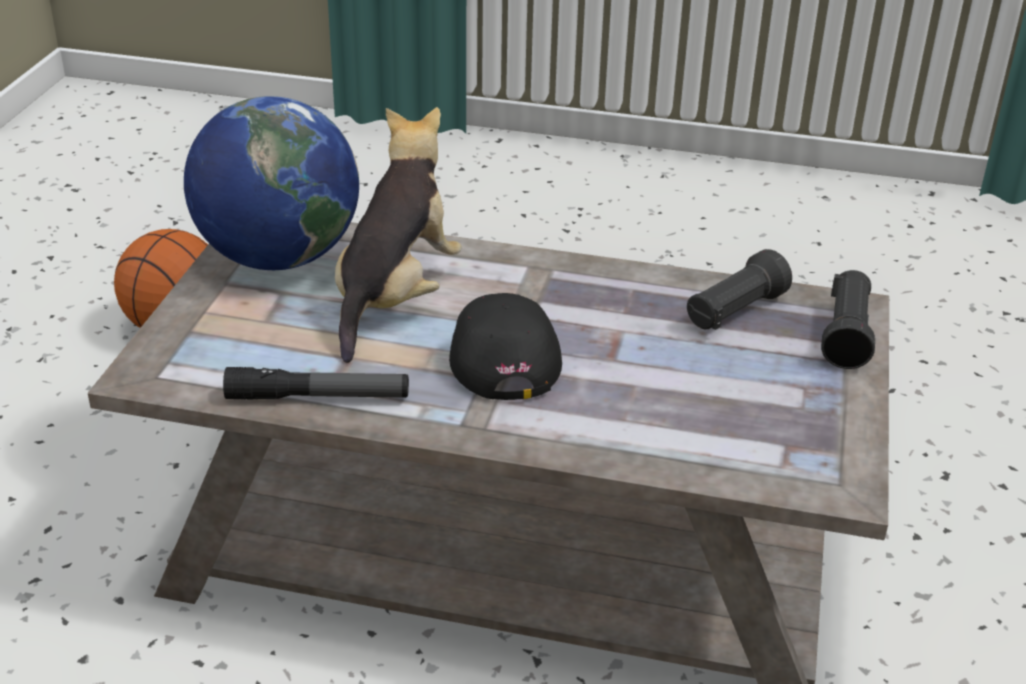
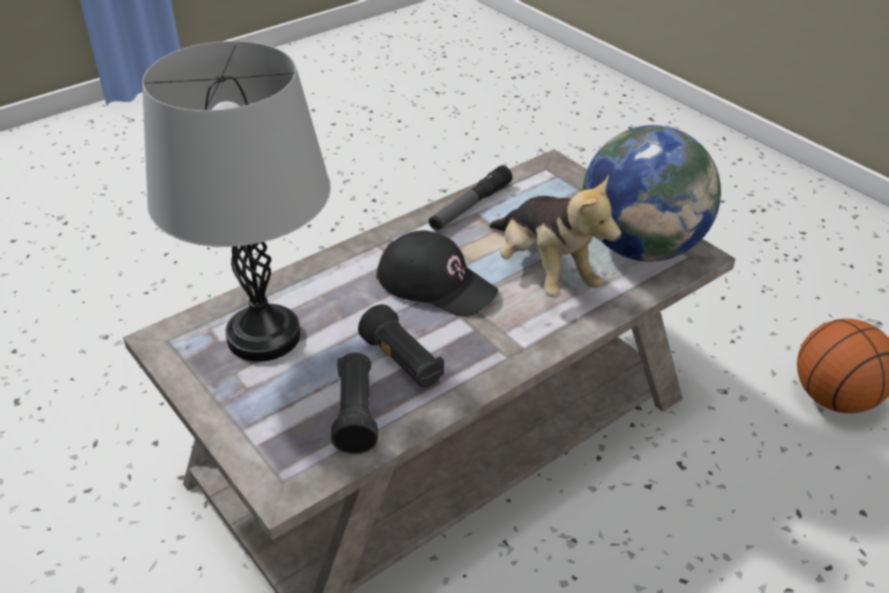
camera: 130 degrees right, 5 degrees up
(734, 420) = (264, 336): none -> grey table lamp
(846, 335) = (261, 454): black flashlight -> black flashlight (403, 363)

